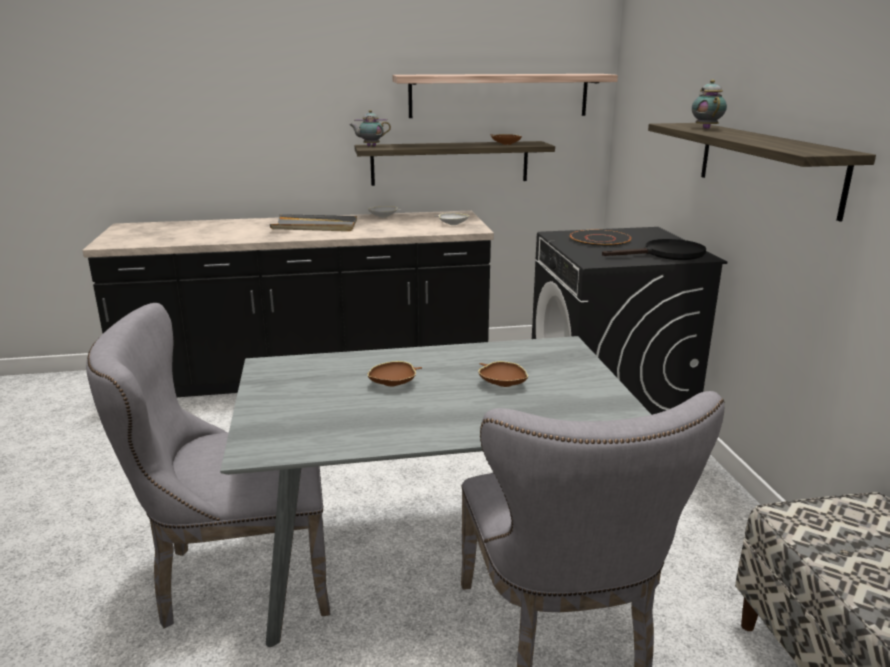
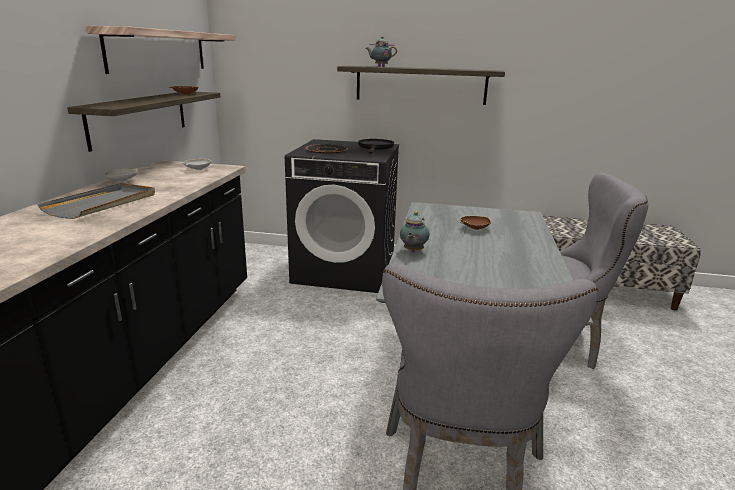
camera: 70 degrees left, 0 degrees up
(370, 146) = (97, 106): teapot -> teapot (412, 251)
(394, 383) = (461, 253): brown bowl -> none

